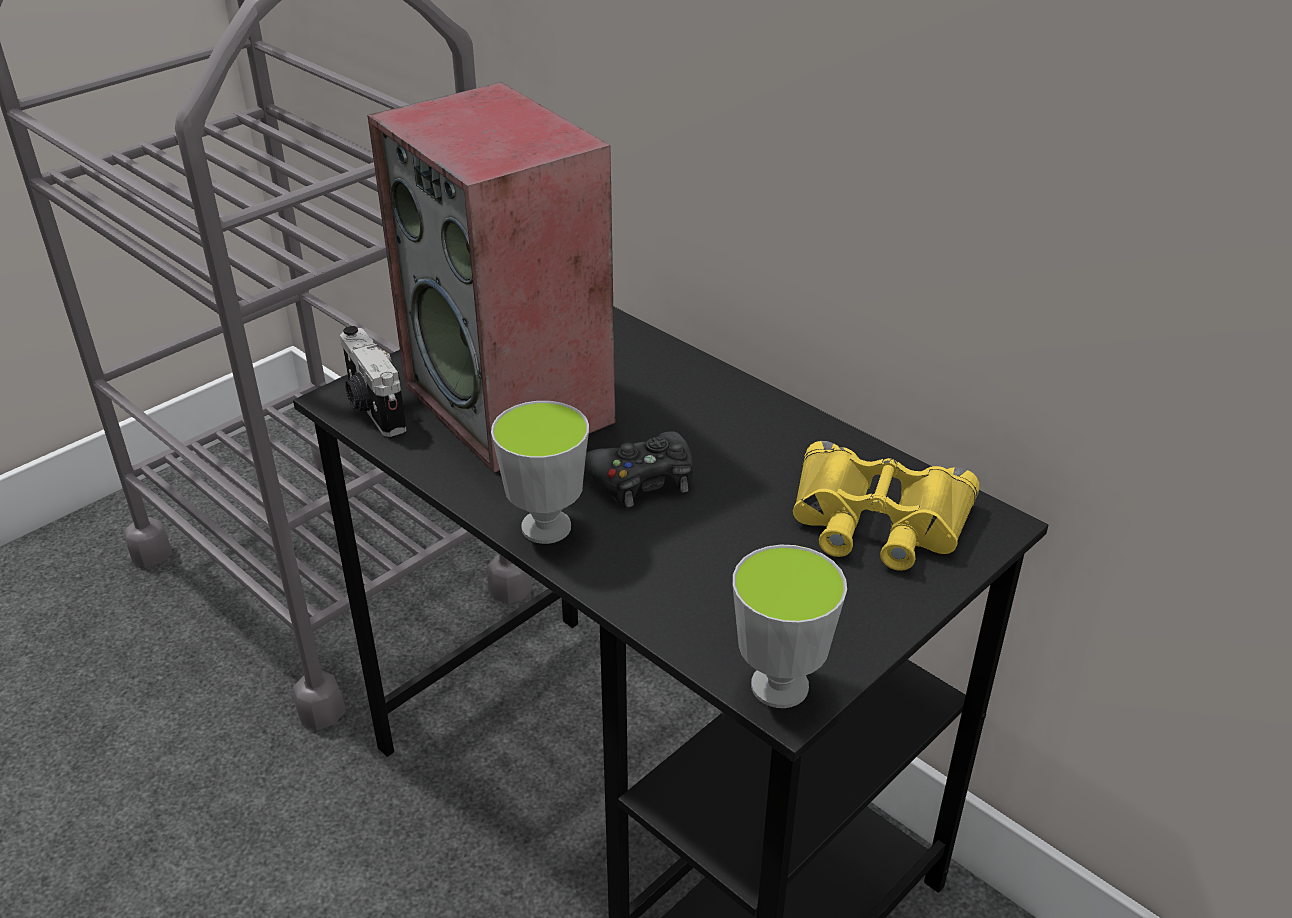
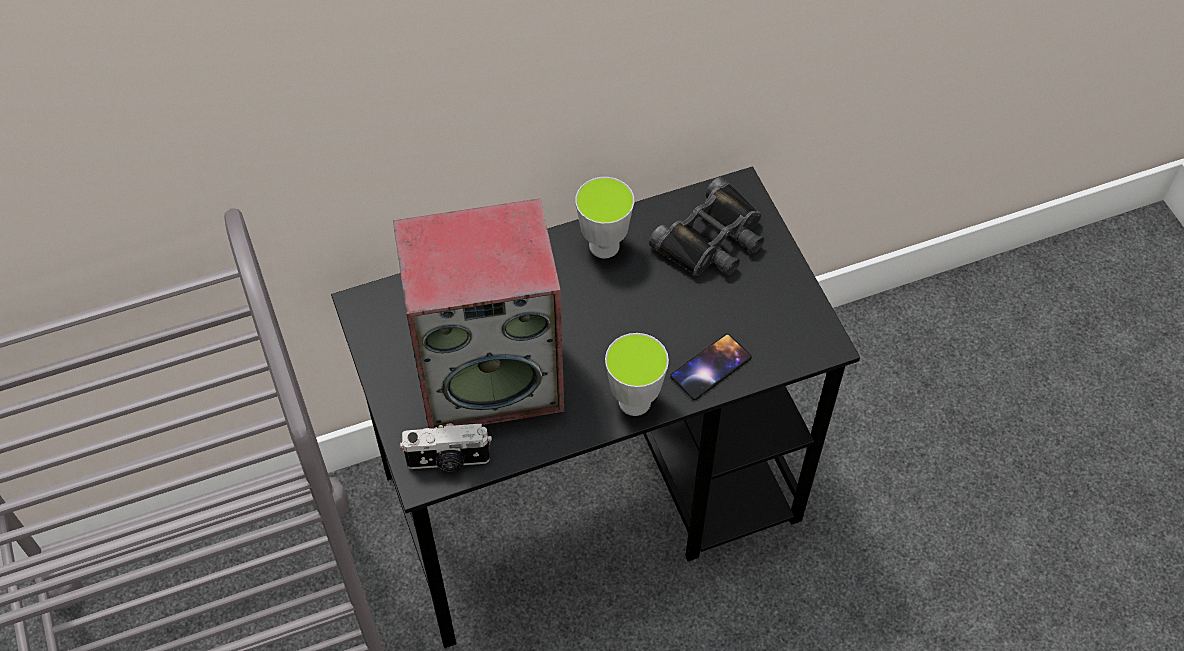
camera: 65 degrees left, 20 degrees up
(642, 479) = (614, 335): black game controller -> none
(652, 582) = (710, 367): none -> phone
(779, 686) = (816, 343): cup -> cup (604, 246)
(877, 522) = (713, 239): yellow binoculars -> black binoculars

